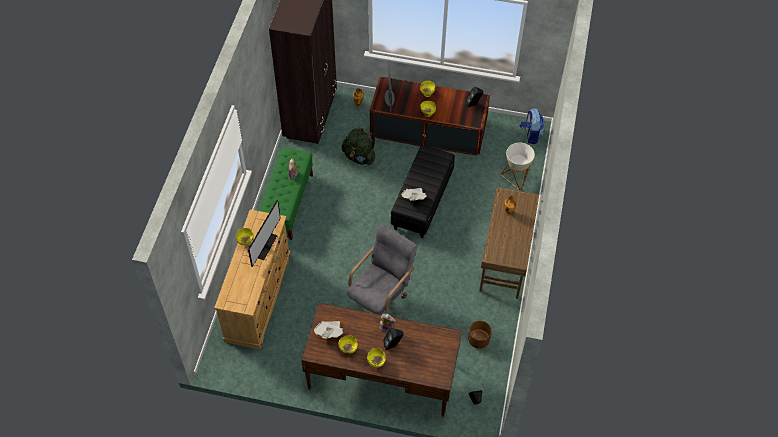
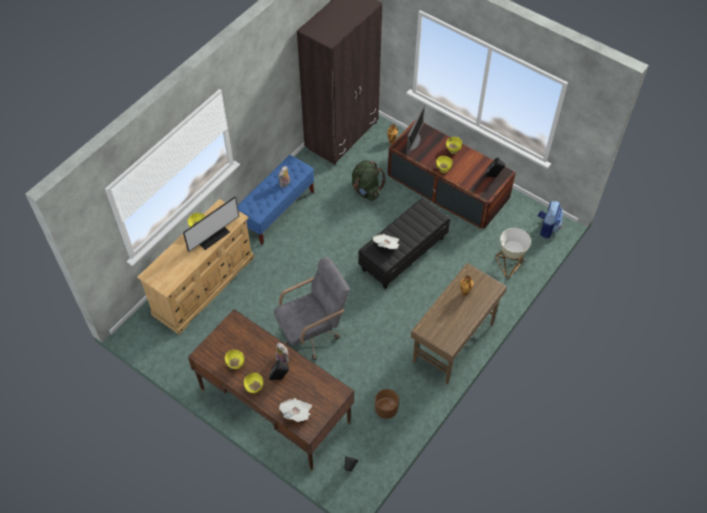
camera: 25 degrees right, 0 degrees up
(288, 204) = (277, 210): green bench -> blue bench
(330, 332) = (228, 341): newspaper -> newspaper (297, 413)

